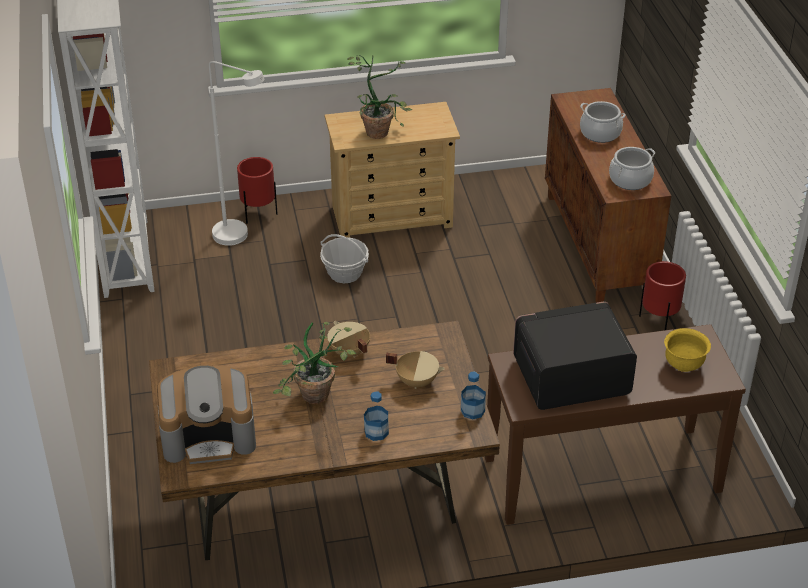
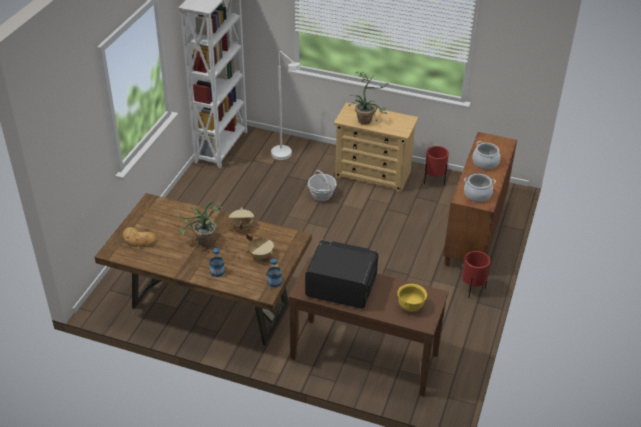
camera: 30 degrees right, 0 degrees up
(209, 436) = (139, 240): coffee machine -> bread
(258, 214) = (304, 148): red planter -> red planter (434, 181)

